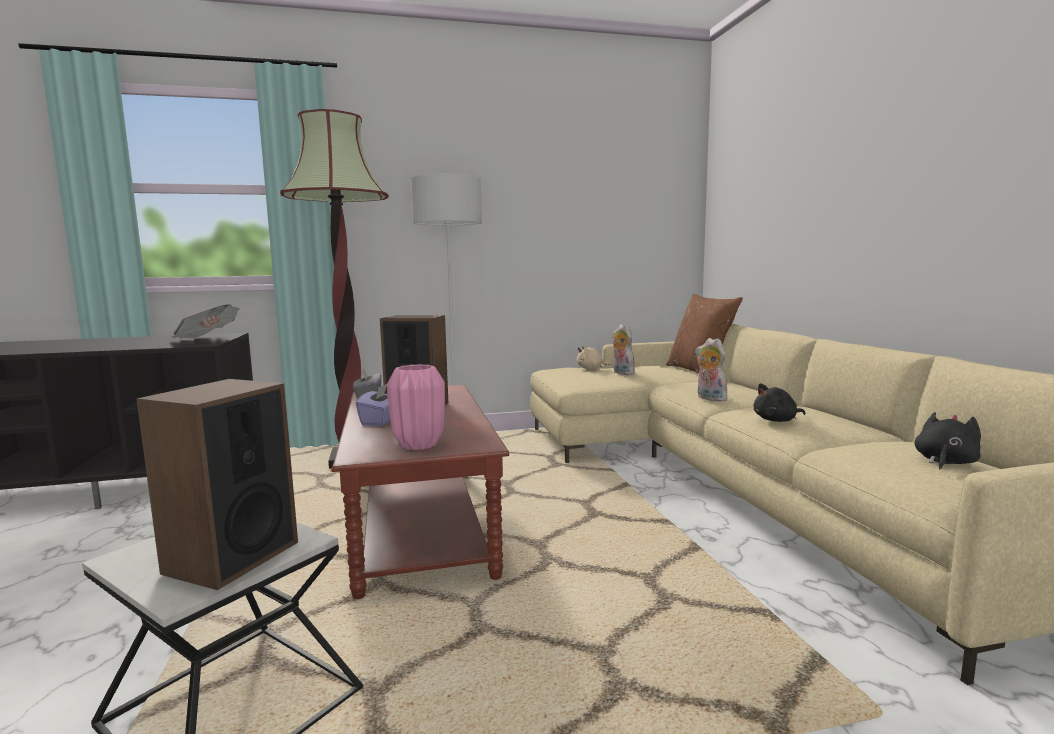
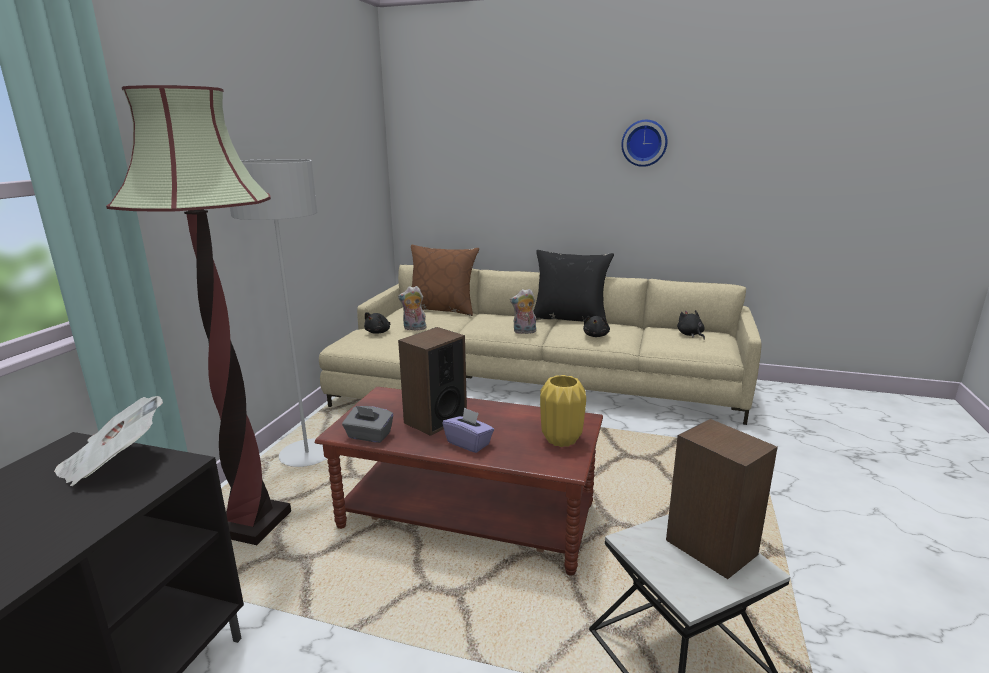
camera: 60 degrees left, 10 degrees up
(418, 445) = (561, 440): pink vase -> yellow vase
(591, 369) = (378, 332): beige plush toy -> black plush toy
(809, 405) = (569, 319): none -> black pillow
(977, 112) = (644, 143): none -> wall clock

